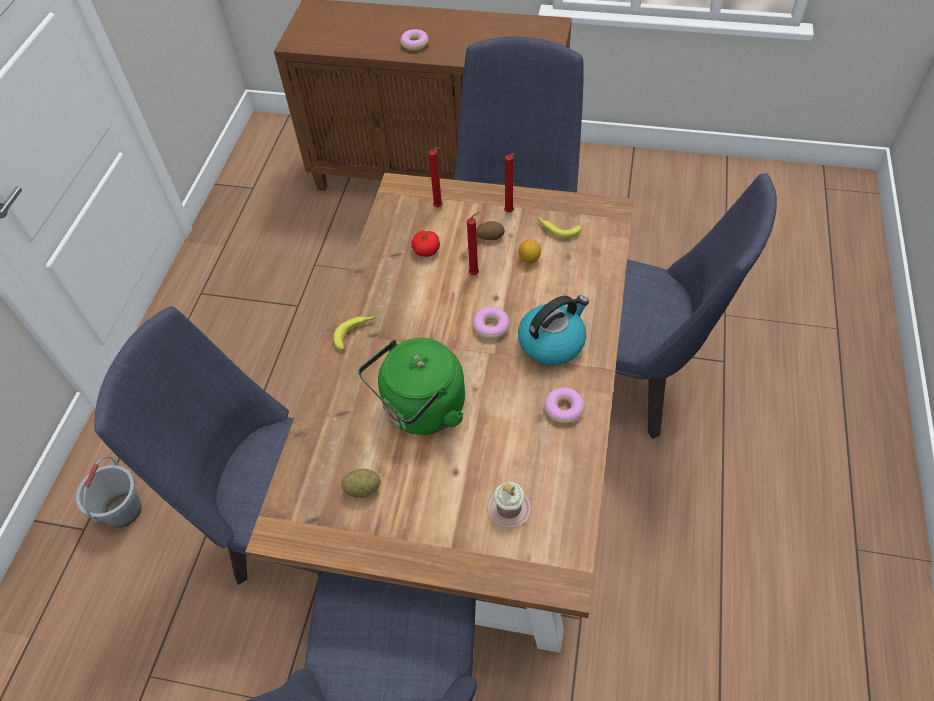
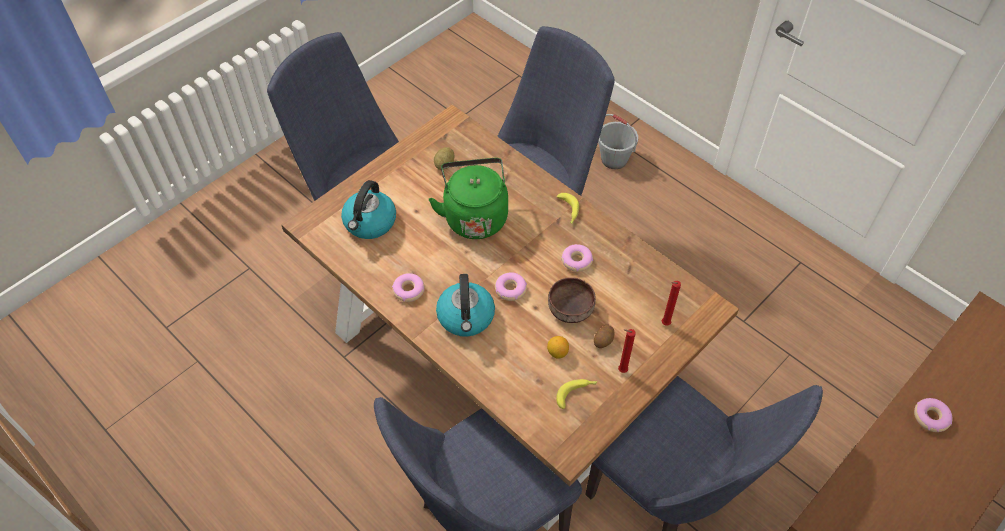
camera: 120 degrees right, 0 degrees up
(416, 295) = (576, 261): none -> donut
(426, 250) = (619, 290): tomato -> none
(475, 274) = (569, 308): red candle -> brown bowl
(509, 508) = (370, 223): pink mug -> kettle

